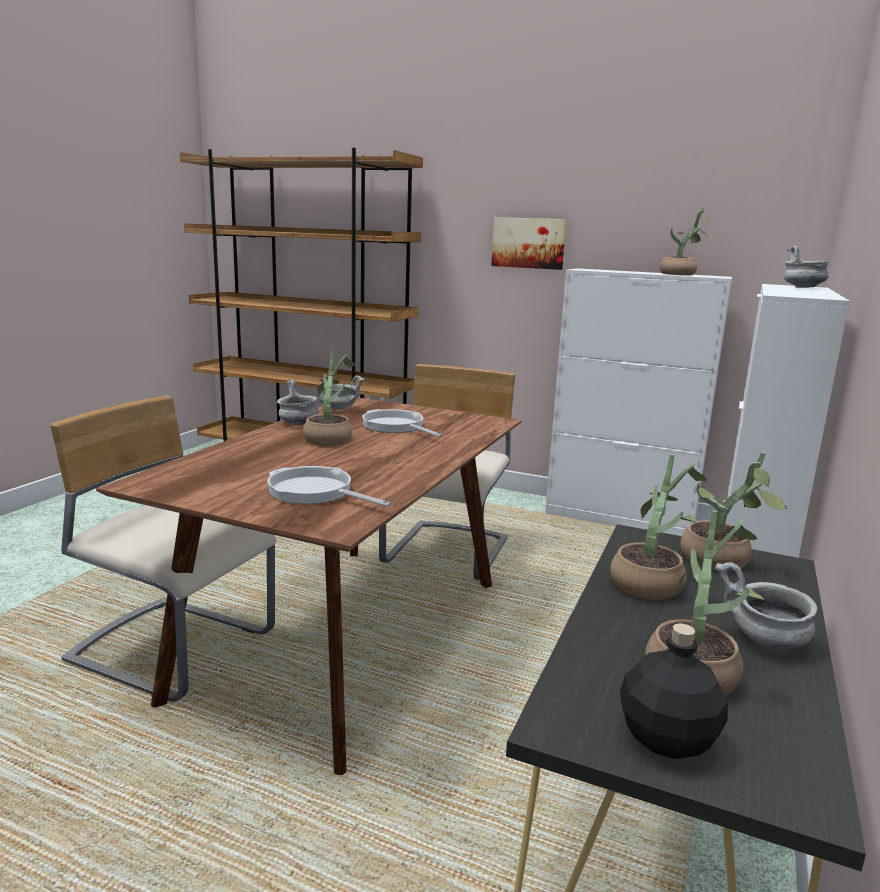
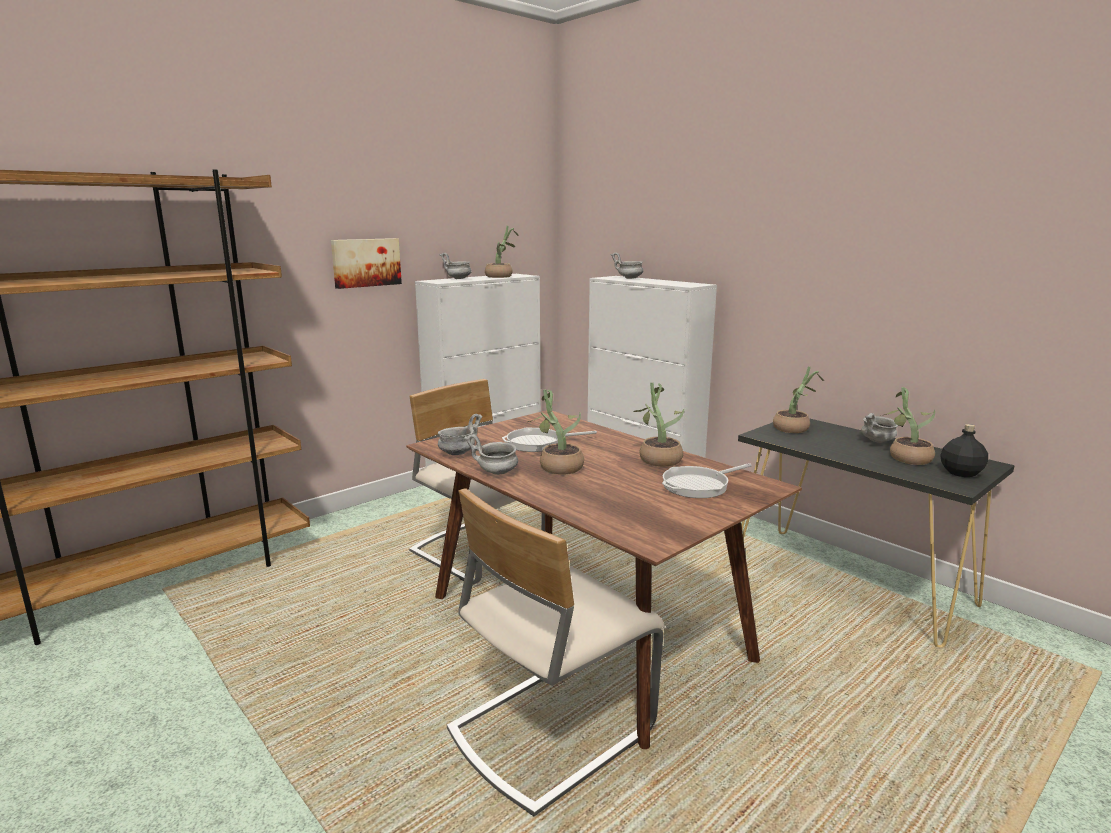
camera: 65 degrees left, 0 degrees up
(621, 271) = (458, 278): none -> grey bowl
(650, 582) = (818, 445): potted plant -> potted plant (657, 458)

